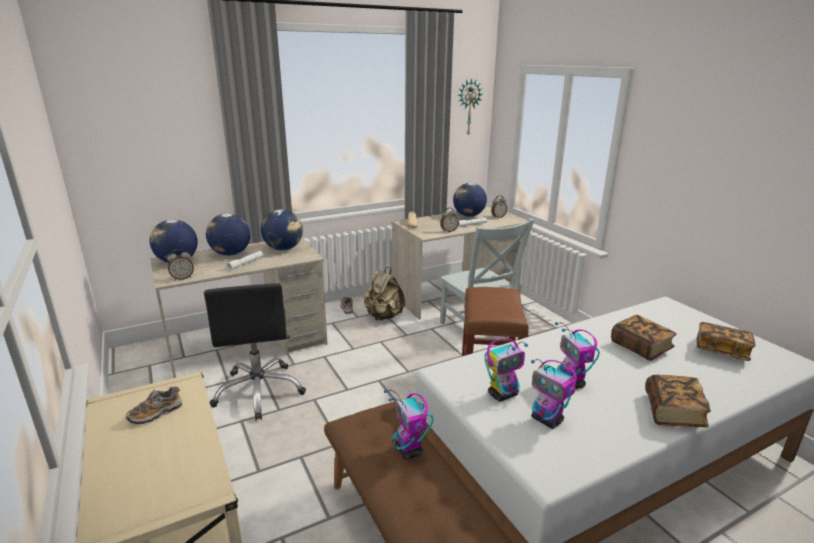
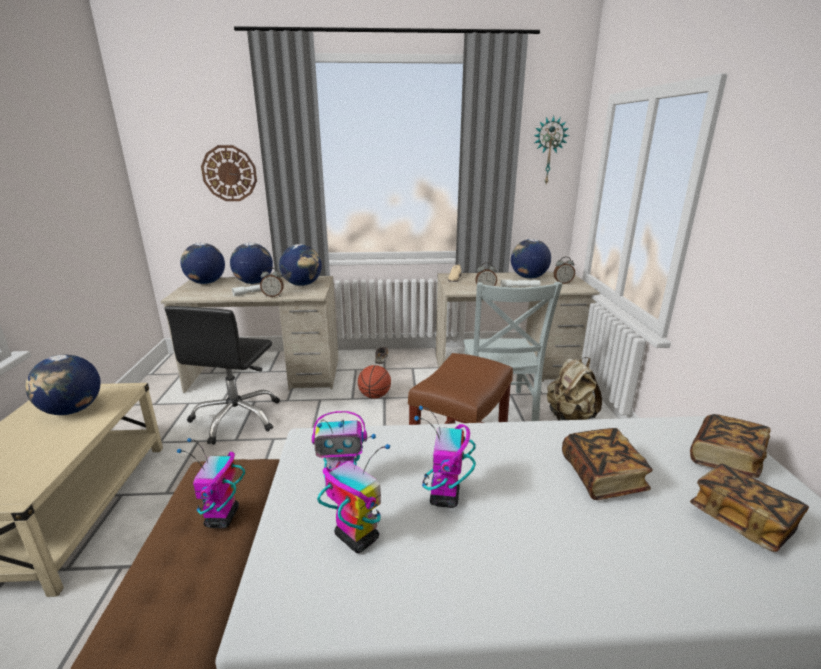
camera: 25 degrees right, 0 degrees up
(156, 414) = (72, 410): shoe -> globe
(182, 142) = (229, 173): none -> wall clock
(182, 278) = (189, 296): alarm clock -> alarm clock (273, 296)
(371, 342) = (374, 396): none -> basketball
(383, 316) = (409, 373): beige backpack -> beige backpack (569, 417)
(547, 420) = (356, 537): toy robot -> toy robot turned 150 degrees clockwise
(673, 413) = (550, 593): book -> book (725, 458)

